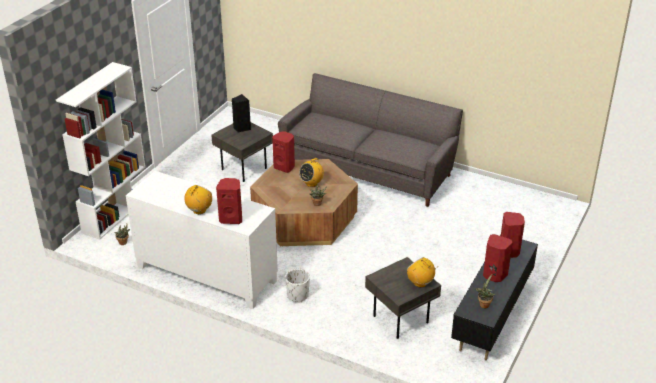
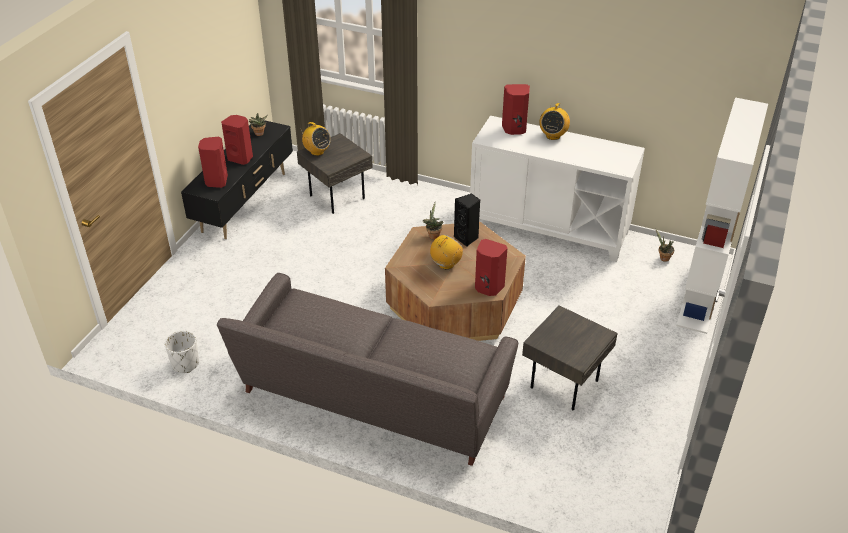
camera: 175 degrees right, 5 degrees up
(241, 128) = (575, 348): black speaker -> black speaker (467, 238)
(298, 295) = (444, 213): white planter -> white planter (185, 363)

